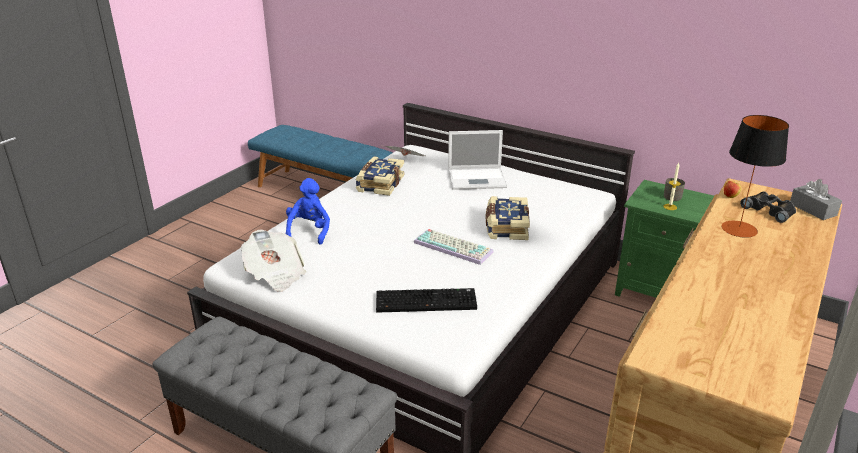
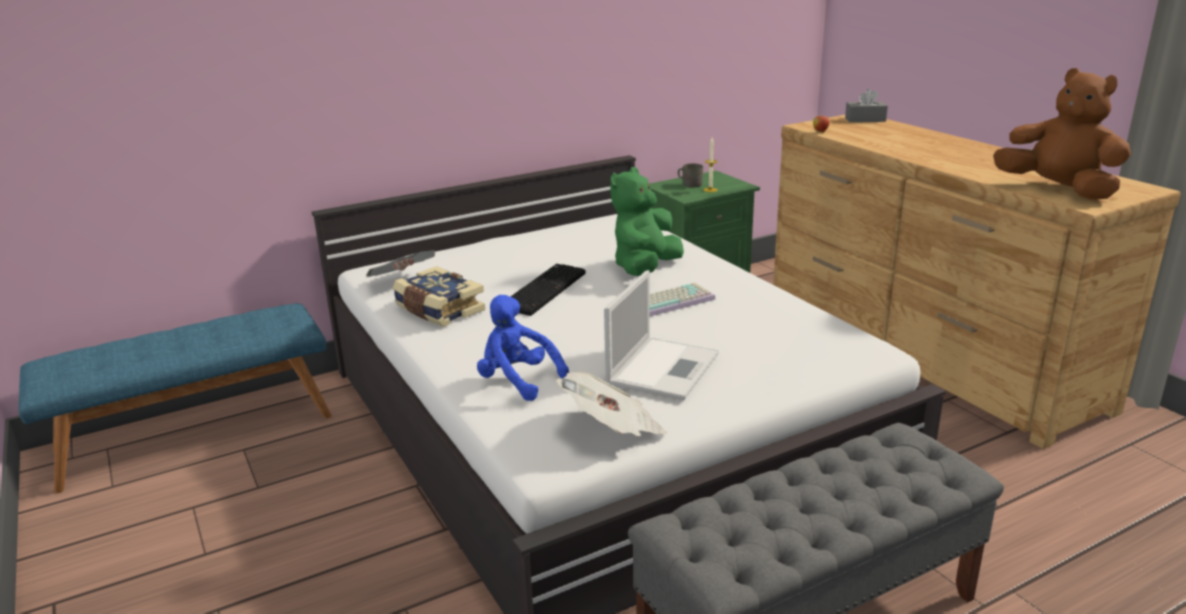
camera: 60 degrees left, 5 degrees down
(427, 301) = (769, 343): keyboard -> keyboard (543, 290)
(478, 179) = (511, 255): laptop -> laptop (663, 367)
(506, 227) = (645, 269): book -> green plush toy
(690, 337) = (1058, 190): none -> brown plush toy
(739, 229) = (883, 142): table lamp -> none
(769, 210) = (856, 128): black binoculars -> none

